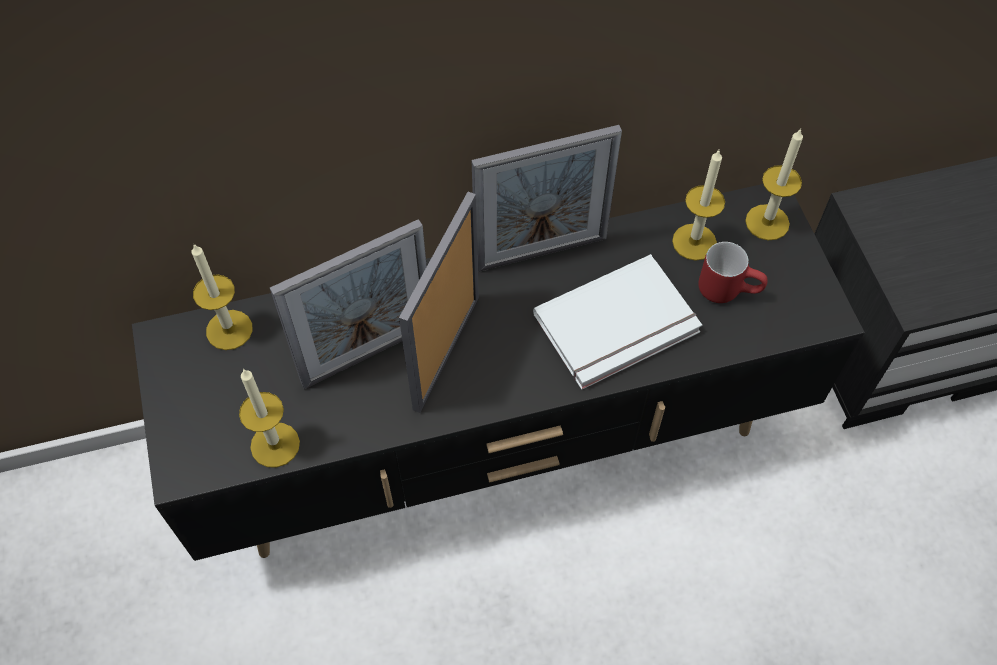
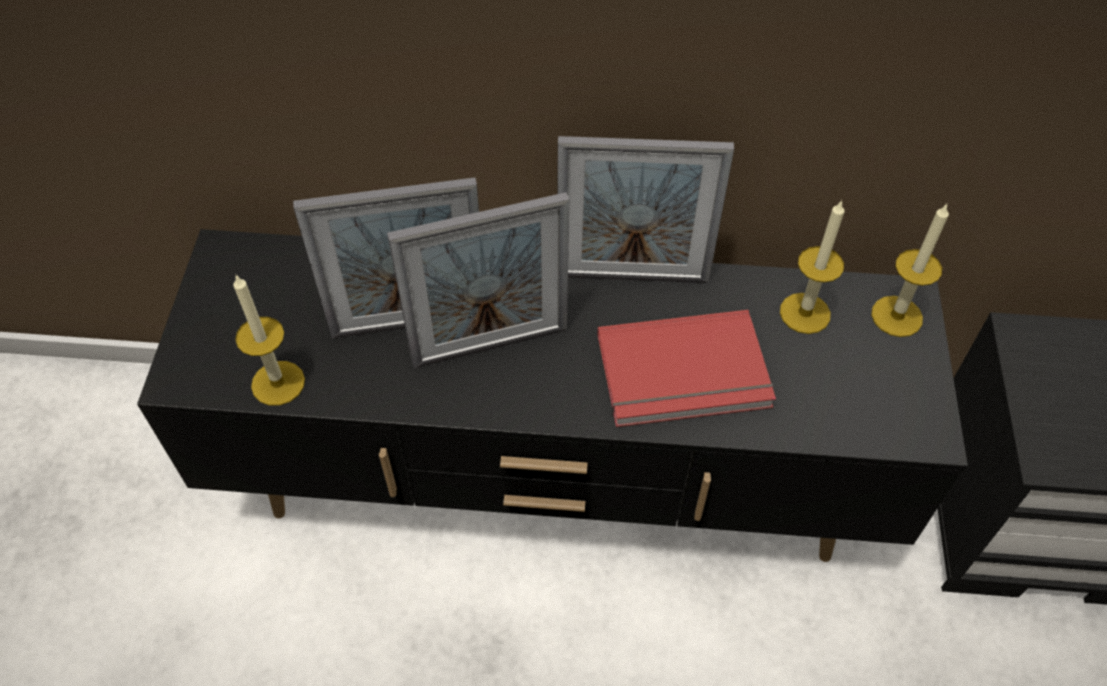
camera: 20 degrees right, 5 degrees down
(229, 330) = (287, 261): candle -> none
(446, 352) = (490, 346): picture frame -> picture frame turned 150 degrees counterclockwise
(619, 327) = (685, 375): white book -> red book
(728, 288) = (824, 372): red mug -> none

